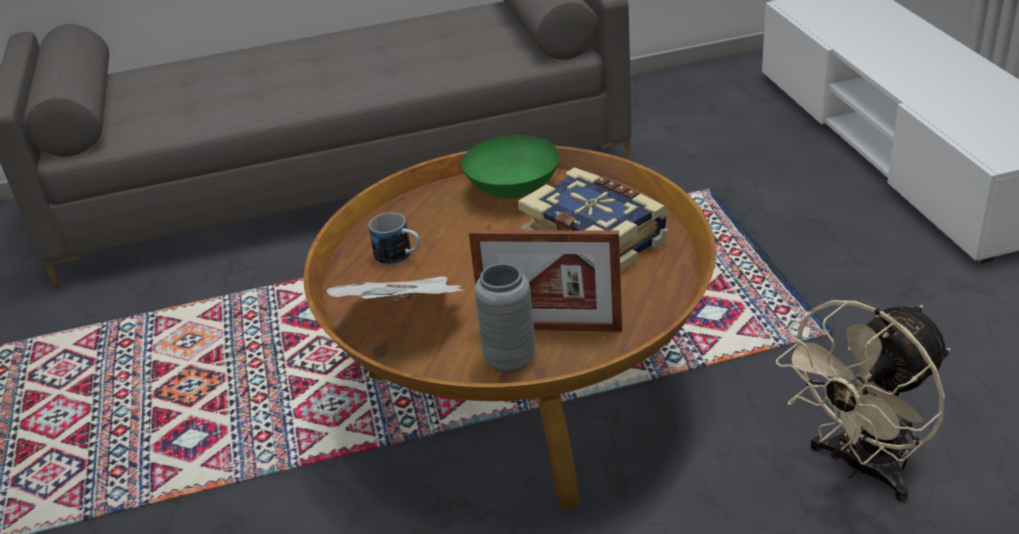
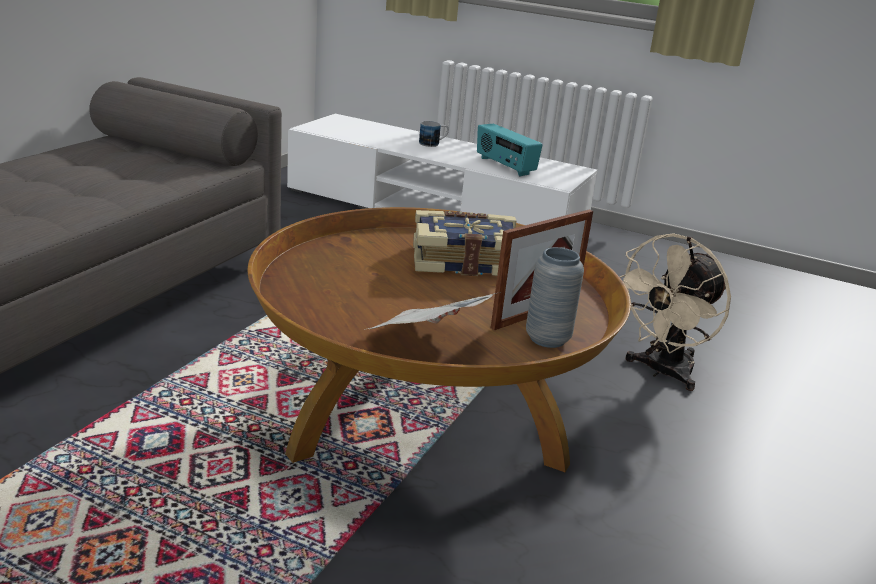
camera: 55 degrees left, 10 degrees down
(400, 256) = (345, 310): mug -> mug (433, 144)
(515, 190) = (352, 248): green bowl -> none
(861, 467) = (661, 372): beige fan -> beige fan turned 45 degrees clockwise
(965, 110) = (504, 166): none -> radio

